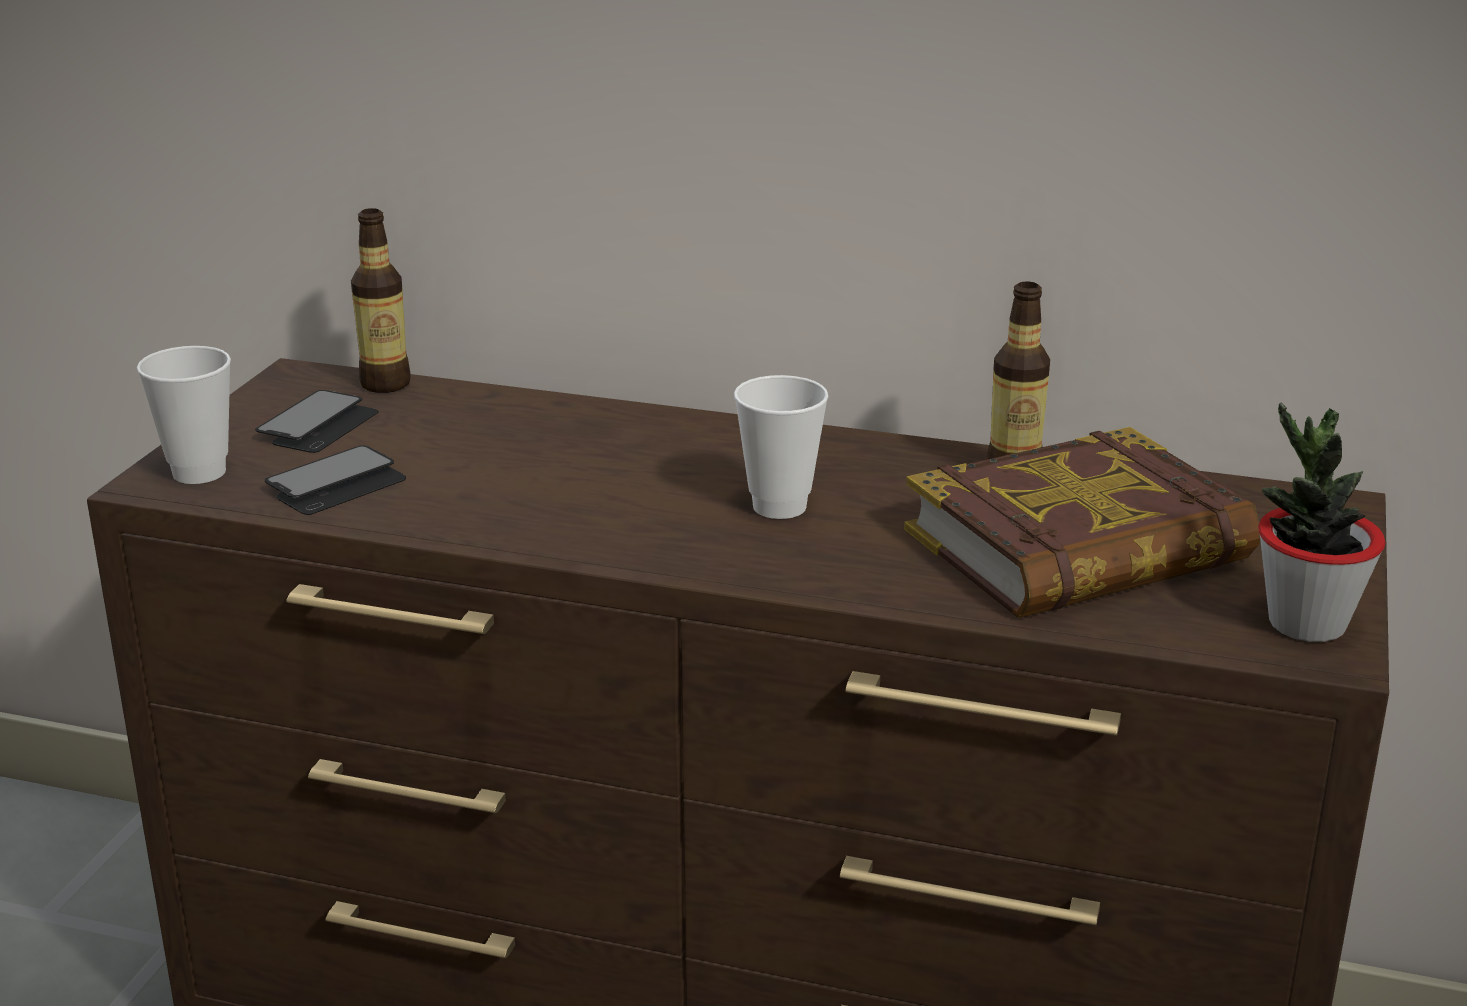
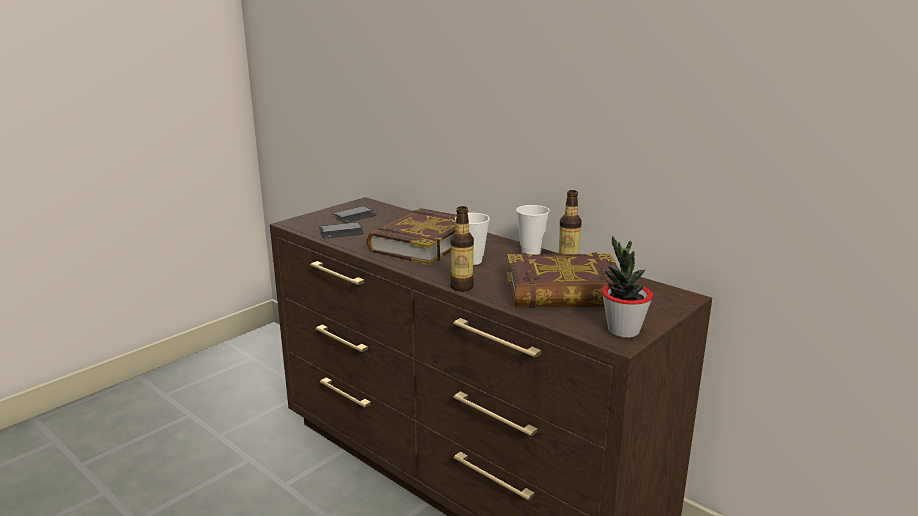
camera: 25 degrees right, 5 degrees down
(199, 472) = (306, 222): cup -> cup (531, 252)
(385, 384) = (387, 208): bottle -> bottle (462, 287)
(600, 478) = (422, 243): none -> book

